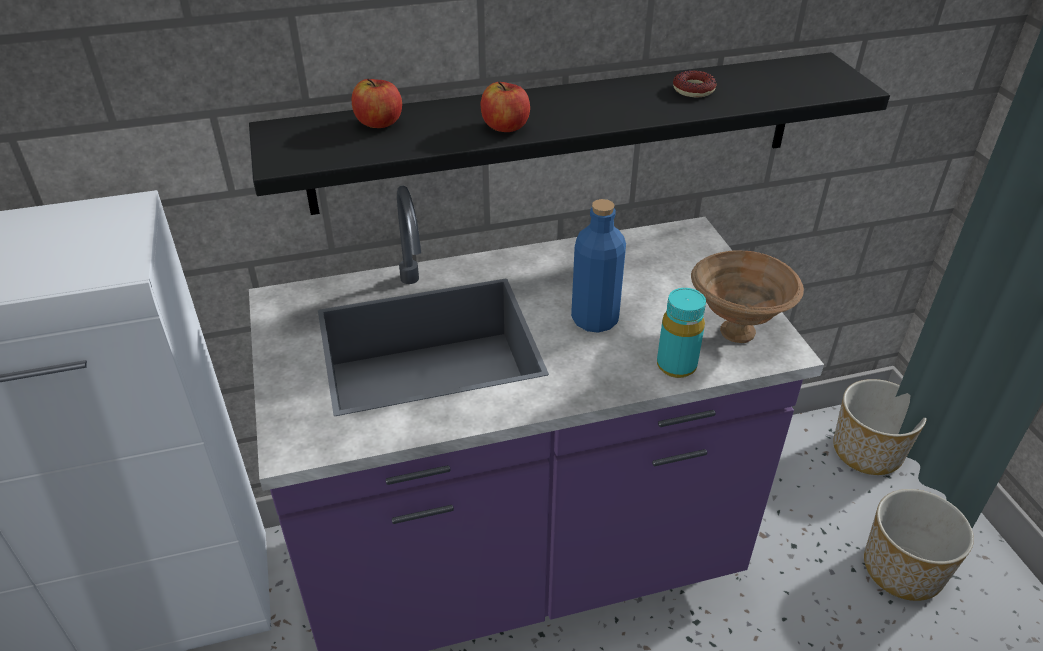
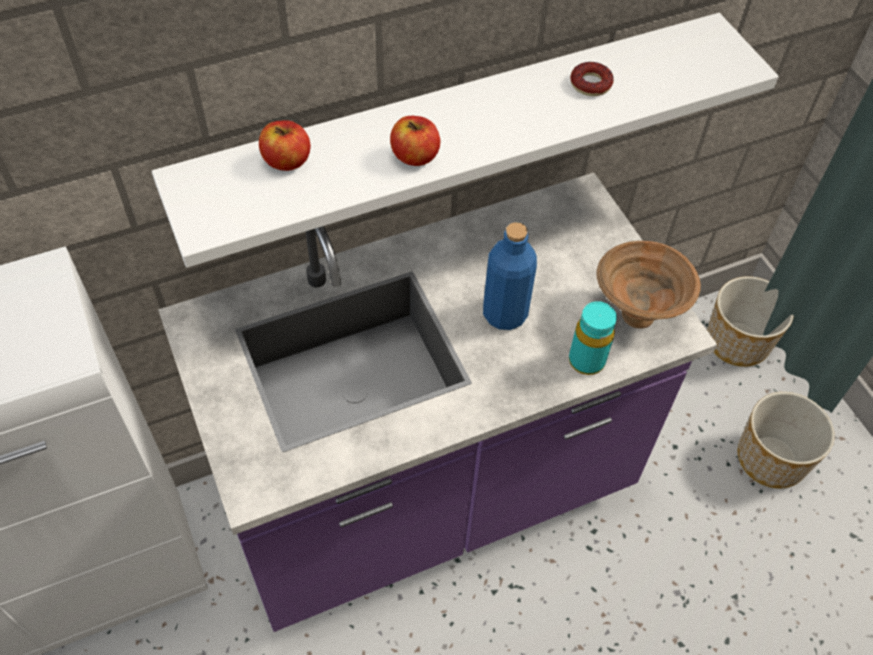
camera: 10 degrees left, 15 degrees up
(559, 132) = (455, 125): black shelf -> white shelf

